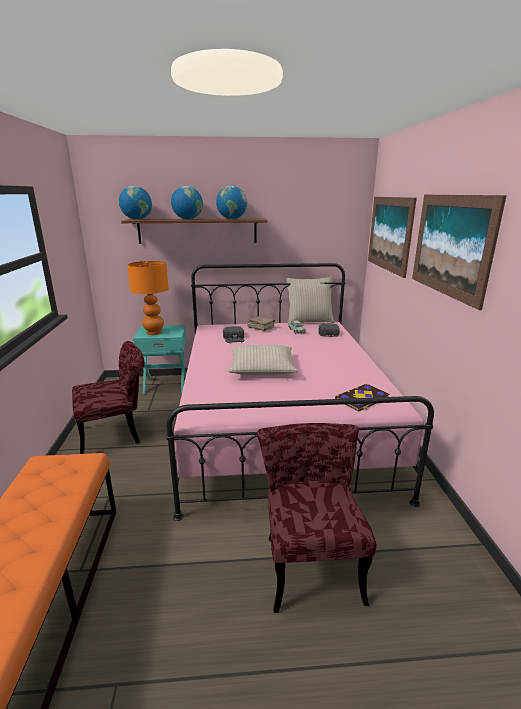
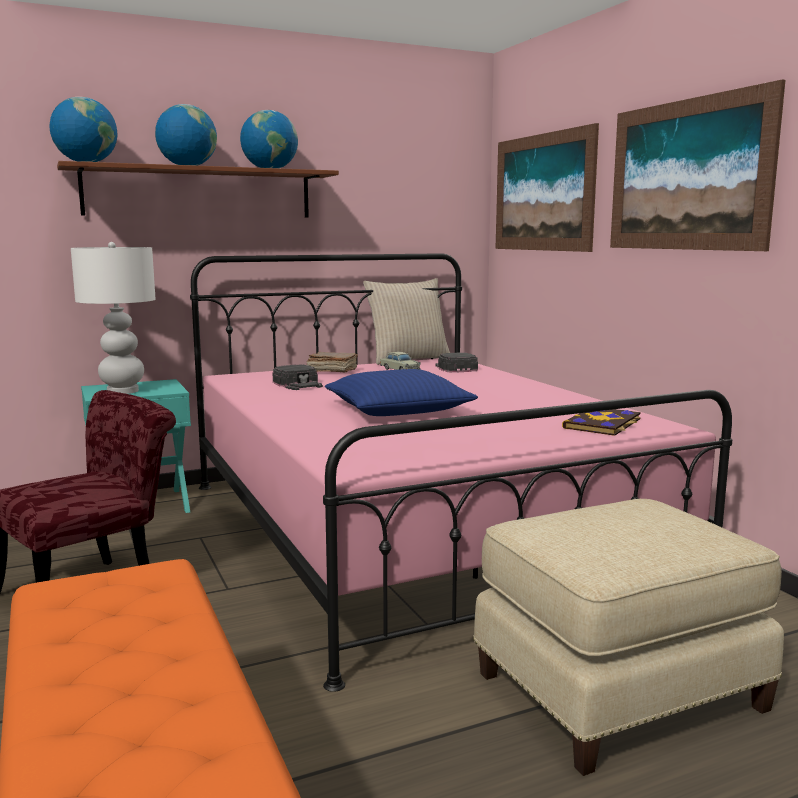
camera: 20 degrees left, 10 degrees down
(153, 332) = (122, 391): orange table lamp -> white table lamp
(262, 368) = (397, 410): beige pillow -> blue pillow
(310, 558) = (616, 688): red chair -> beige ottoman

